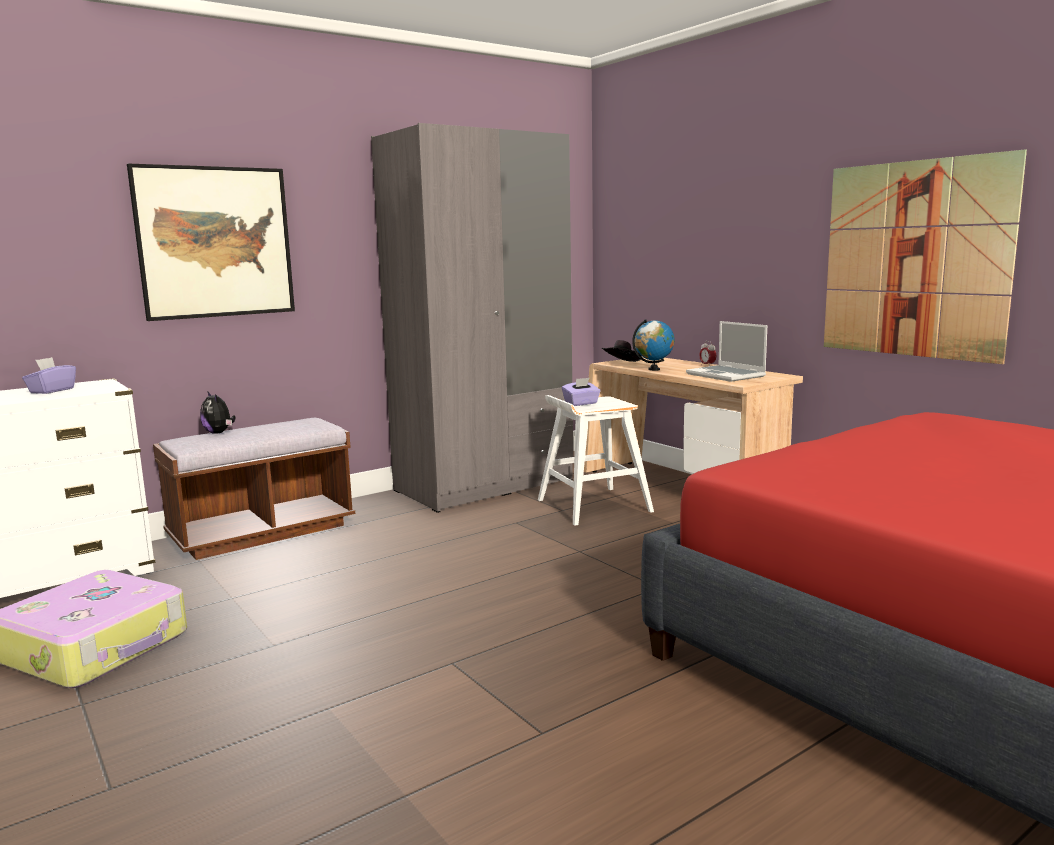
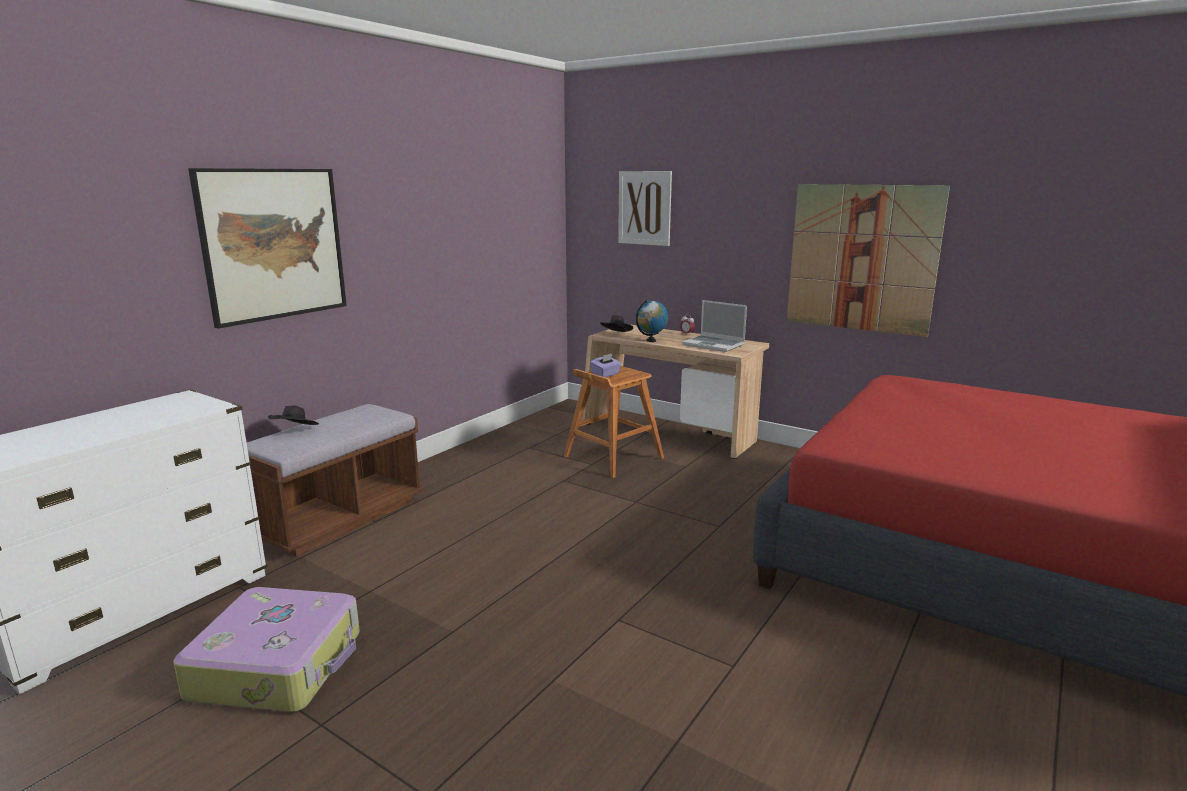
camera: 20 degrees left, 5 degrees up
(51, 391) = (147, 413): purple tissue box -> none
(219, 433) = (295, 431): plush toy -> black hat
(484, 485) = (506, 446): grey wardrobe -> none
(592, 506) = (612, 457): white stool -> brown stool
(668, 215) = (644, 208): none -> picture

